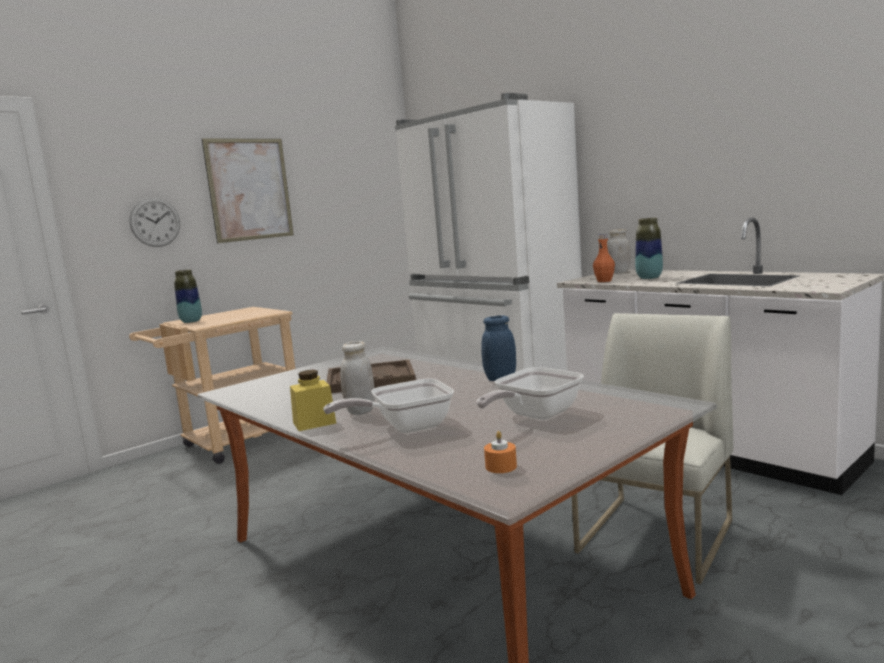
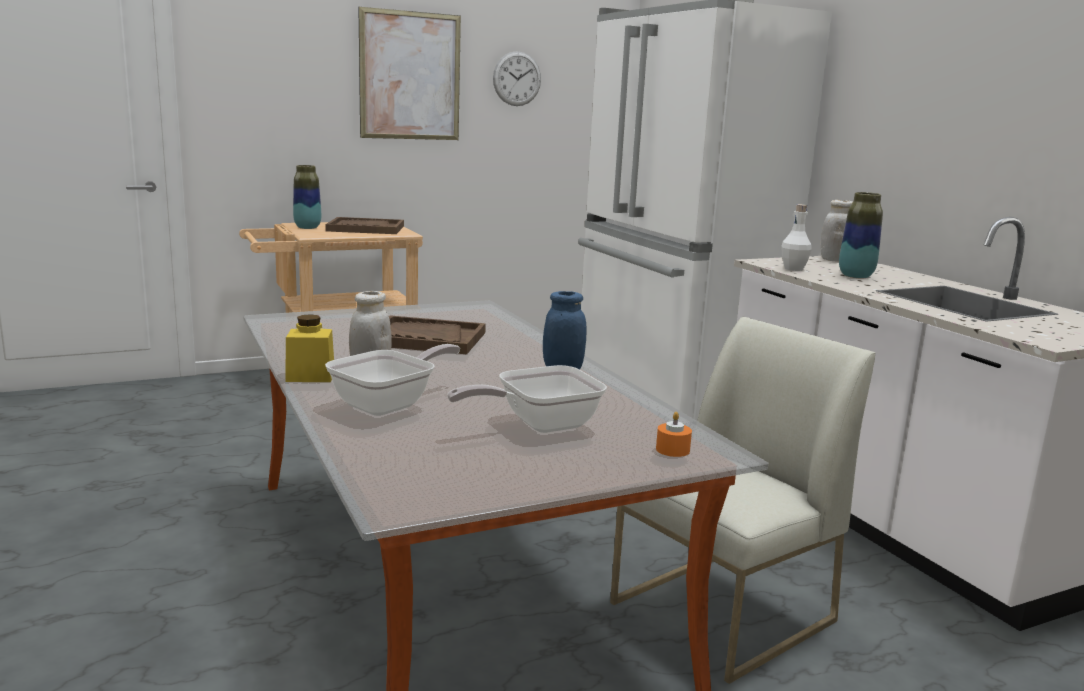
camera: 15 degrees right, 5 degrees up
(155, 222) = (289, 103): wall clock -> wall clock (517, 79)
(240, 314) = (365, 228): none -> brown tray
(405, 427) = (390, 404): frying pan -> frying pan turned 135 degrees clockwise
(501, 466) = (427, 474): orange candle -> orange candle (672, 450)
(604, 281) = (793, 269): orange bottle -> white bottle

